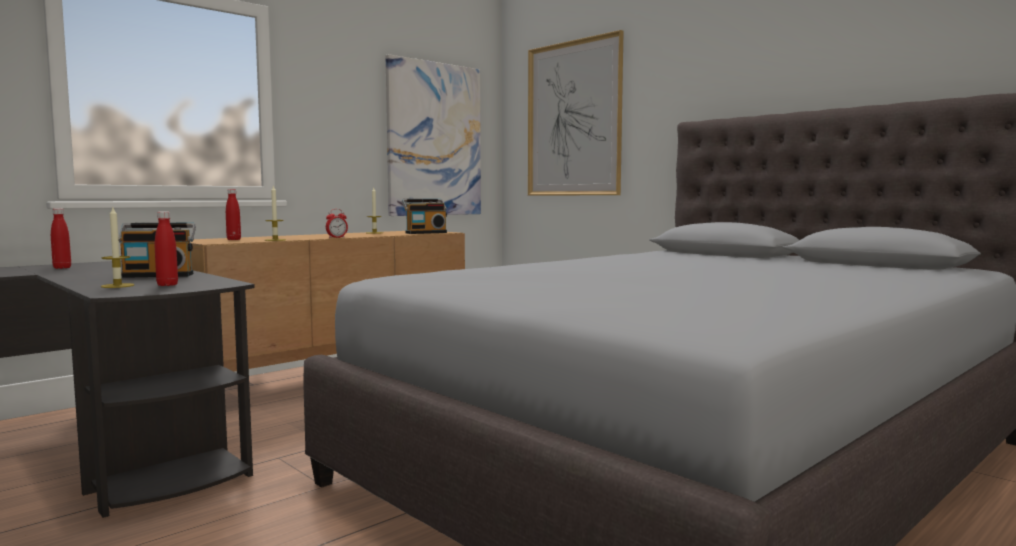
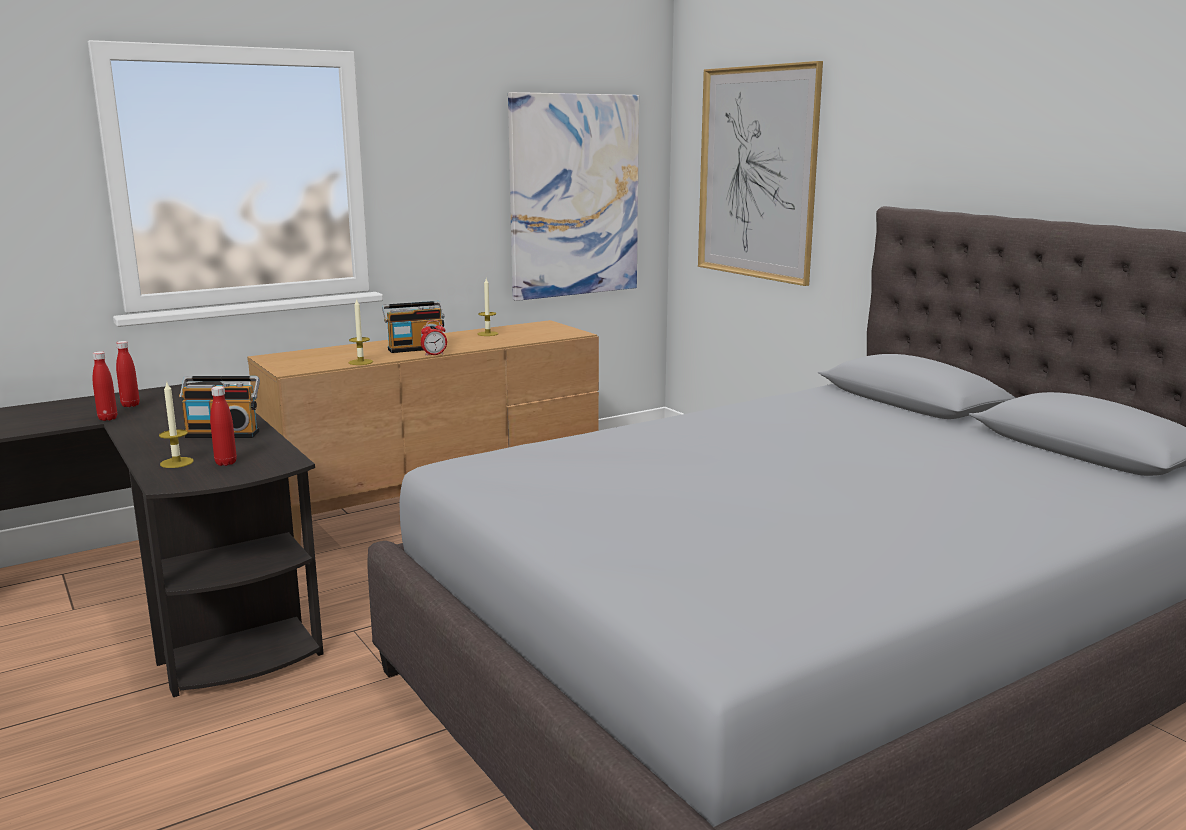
camera: 10 degrees right, 10 degrees up
(233, 239) = (315, 358): red bottle -> red bottle (108, 418)
(425, 233) = (549, 336): radio -> radio (415, 348)

